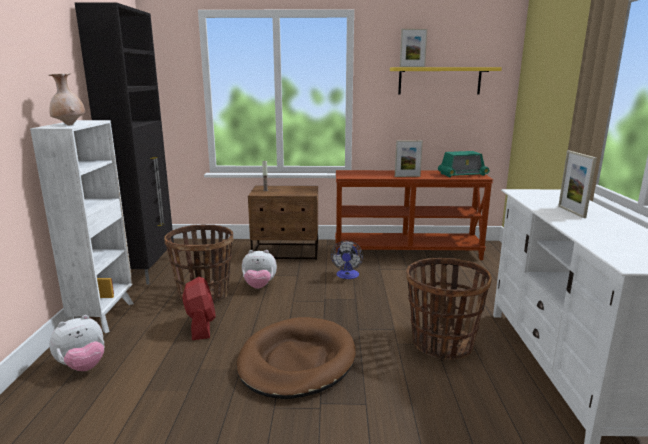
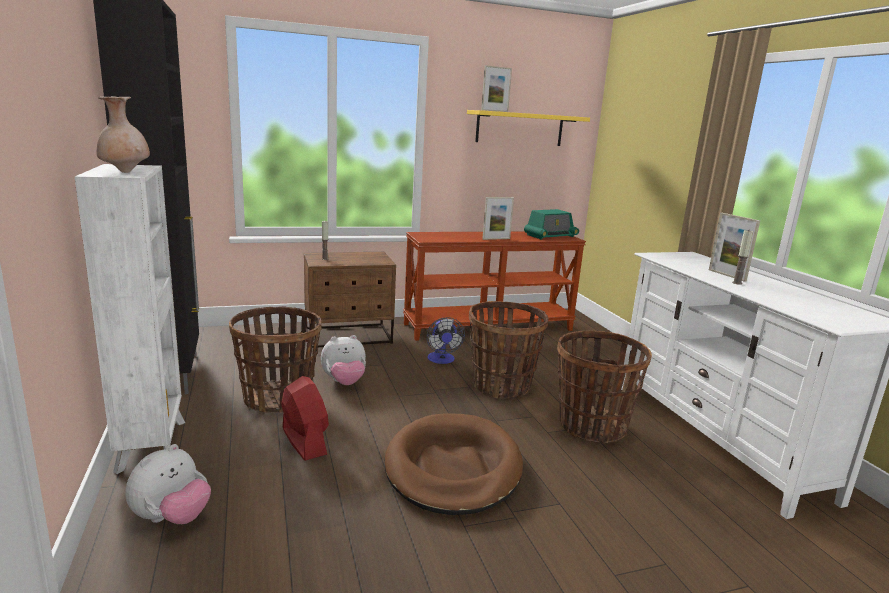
camera: 20 degrees left, 0 degrees up
(383, 301) = (501, 385): none -> basket
(572, 219) = (737, 283): none -> candle

